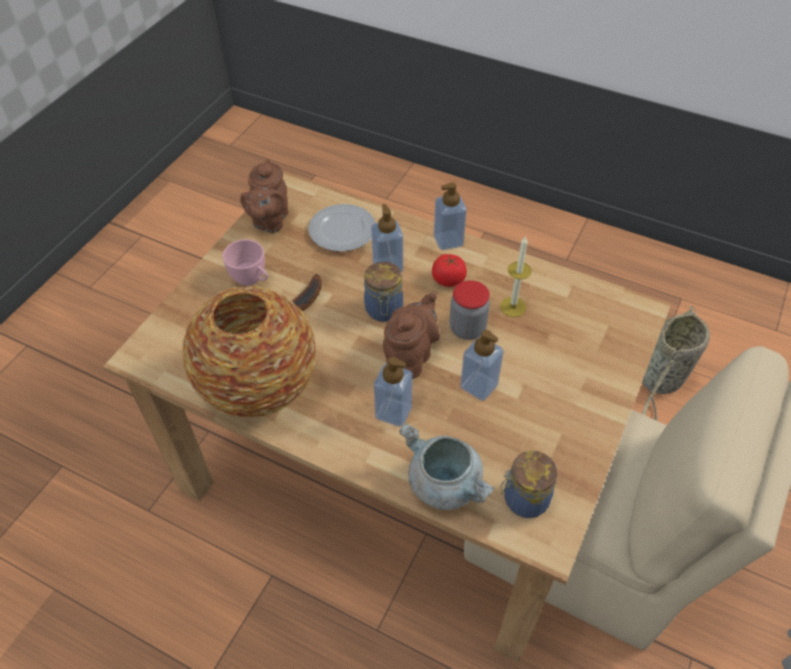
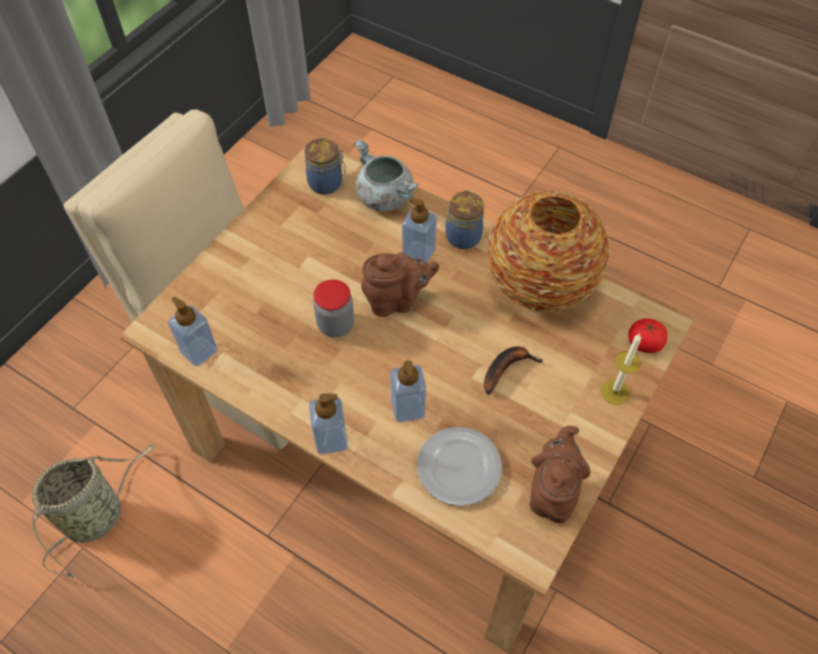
camera: 175 degrees left, 5 degrees up
(252, 279) = (562, 404): pink cup -> none
(384, 311) = (418, 352): jar -> jar (463, 235)
(411, 356) = (396, 301): brown teapot -> brown teapot turned 135 degrees counterclockwise
(448, 280) = (342, 384): tomato -> tomato (644, 344)
(479, 385) = (339, 269): soap dispenser -> soap dispenser (199, 351)
(513, 307) = (283, 345): candle -> candle (615, 392)

